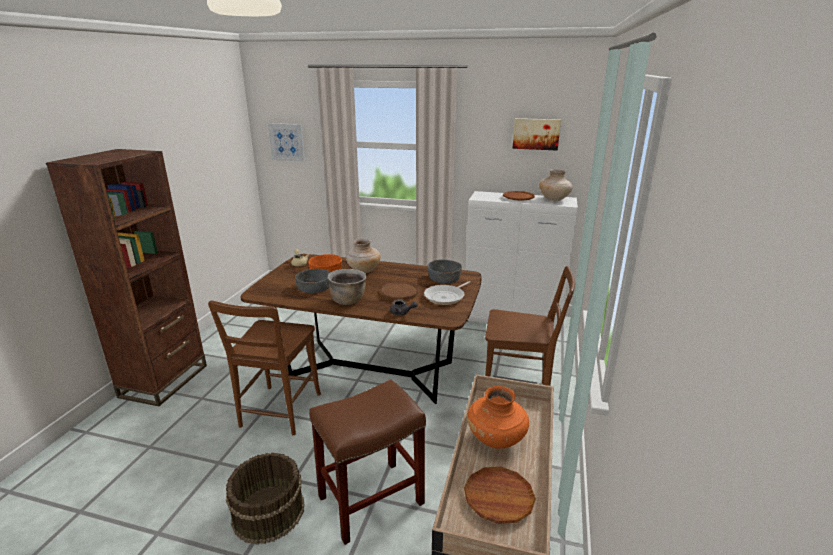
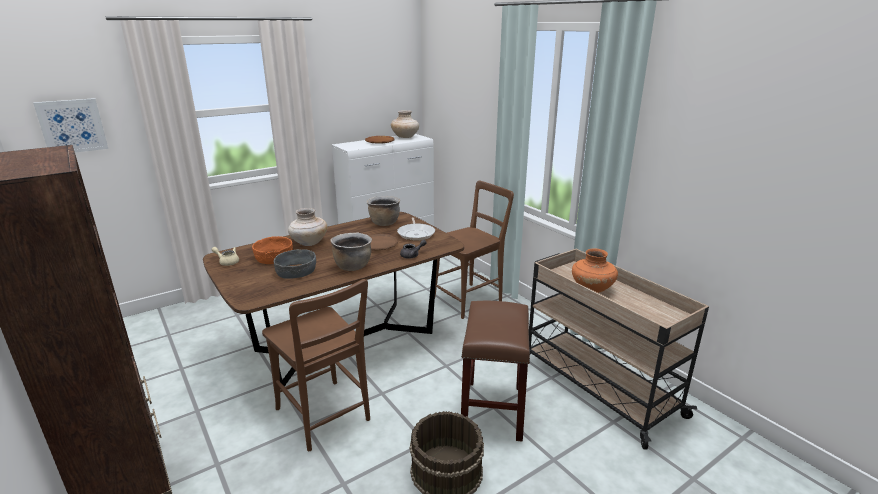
camera: 50 degrees left, 0 degrees up
(444, 277) = (384, 223): grey bowl -> brown cooking pot
(498, 498) = (642, 308): brown plate -> none
(536, 134) = (374, 81): picture -> none

